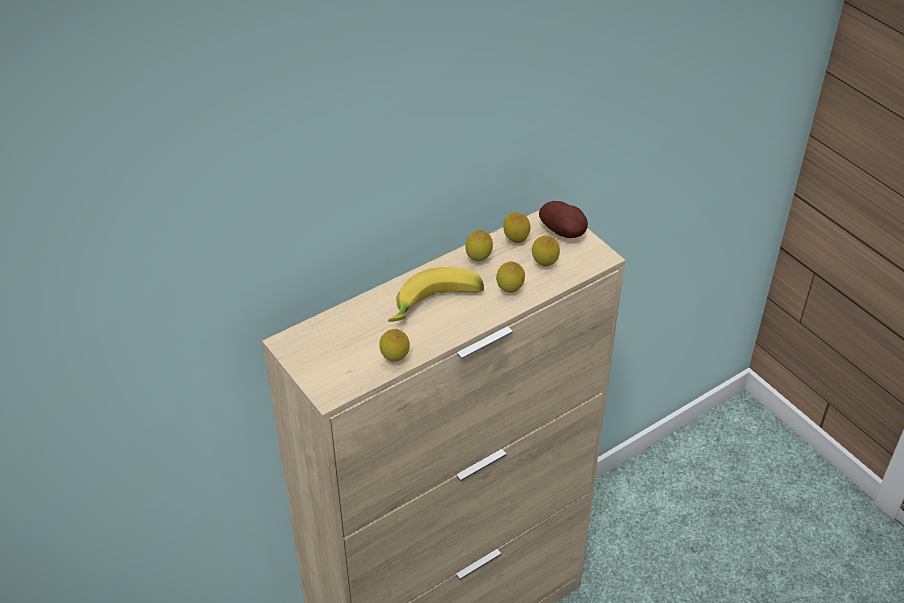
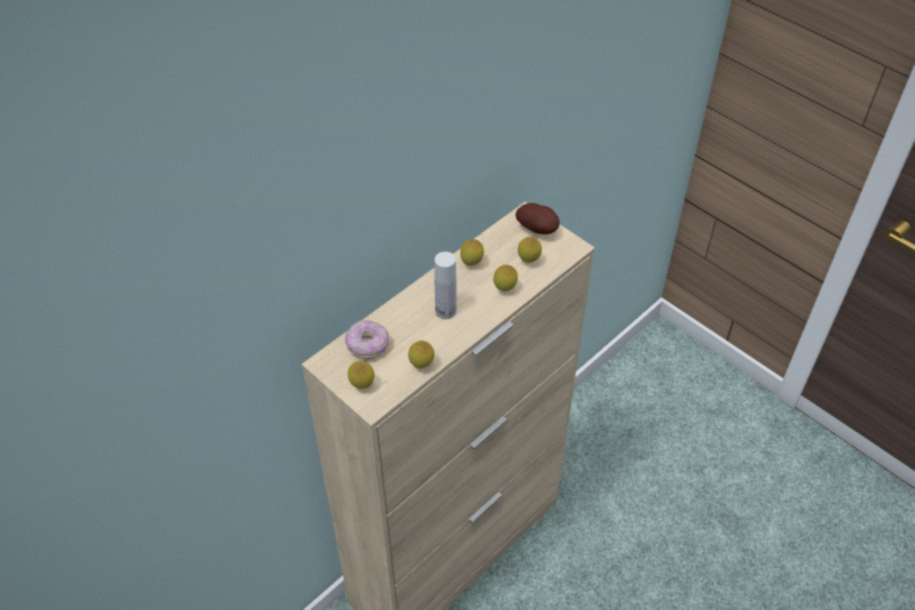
camera: 10 degrees left, 5 degrees up
(340, 331) = (368, 346): none -> donut
(436, 306) = (445, 311): banana -> white bottle
(516, 241) = (499, 242): lemon -> lemon (362, 386)

